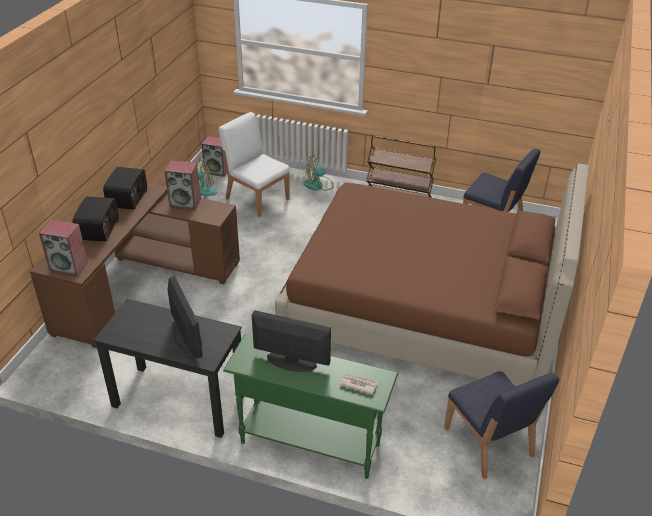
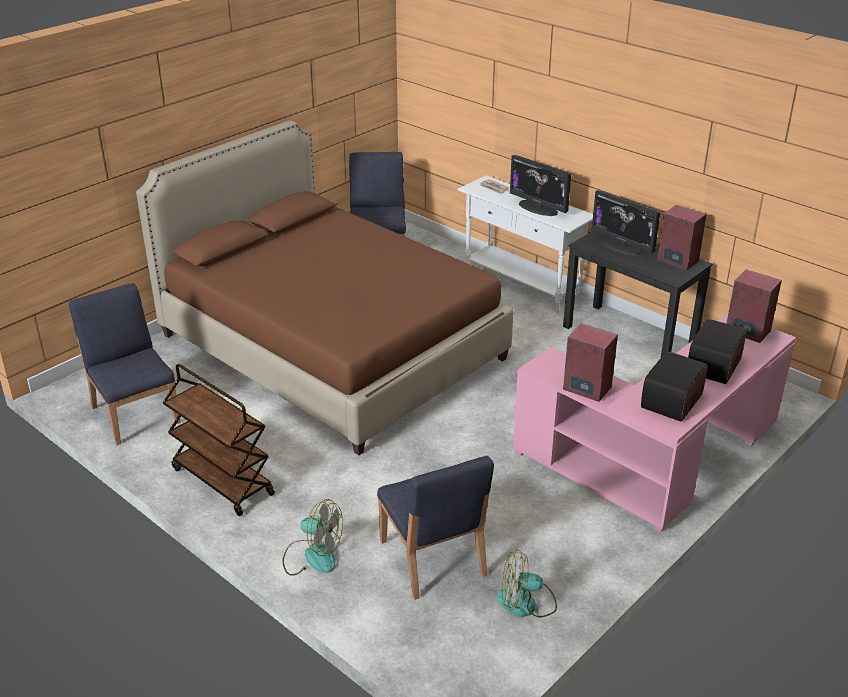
camera: 155 degrees left, 5 degrees down
(140, 283) = (657, 461): brown desk -> pink desk
(187, 338) = (622, 246): monitor -> monitor turned 45 degrees counterclockwise
(217, 170) = (473, 654): speaker -> speaker (677, 260)
(257, 198) = (432, 559): white chair -> blue chair
(309, 443) = (521, 285): green console table -> white console table

